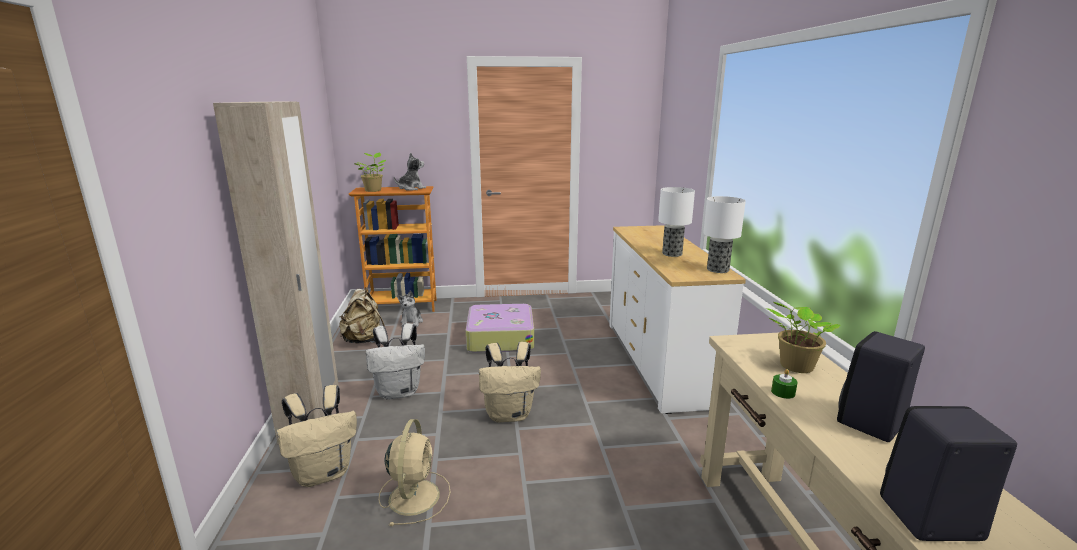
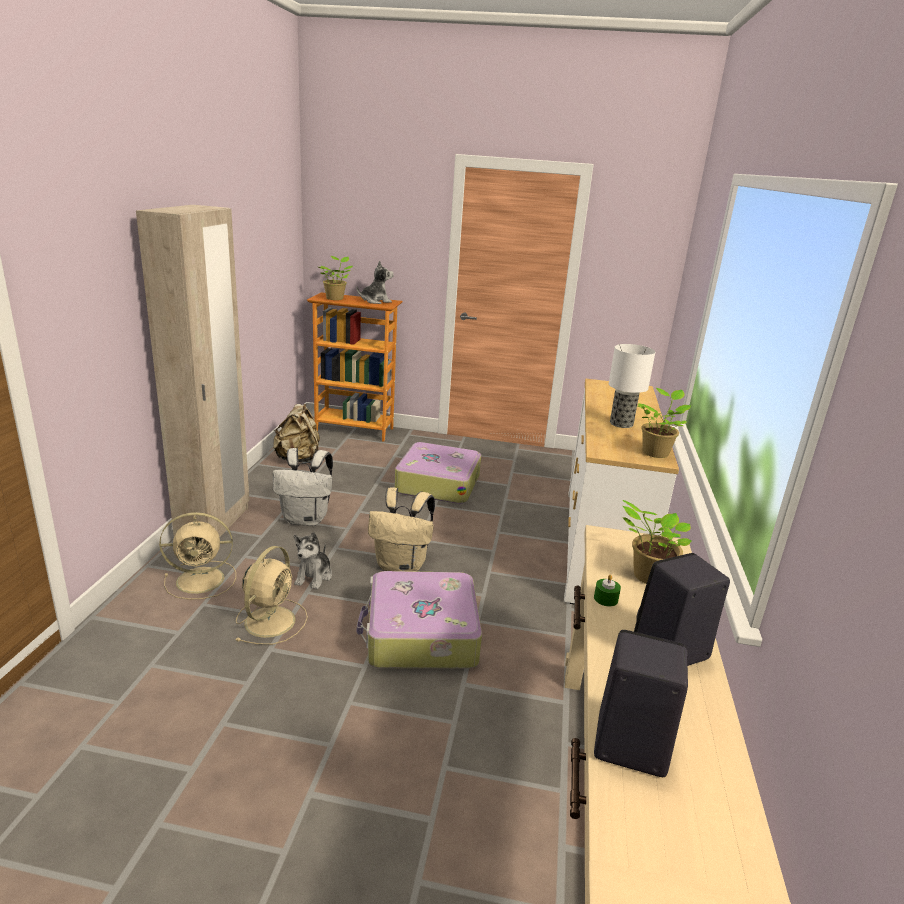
camera: 15 degrees right, 5 degrees up
(324, 473) = (202, 580): beige backpack -> beige fan
(411, 322) = (355, 449): plush toy -> plush toy (314, 576)
(561, 472) = (420, 634): none -> suitcase
(717, 270) = (656, 452): table lamp -> potted plant

